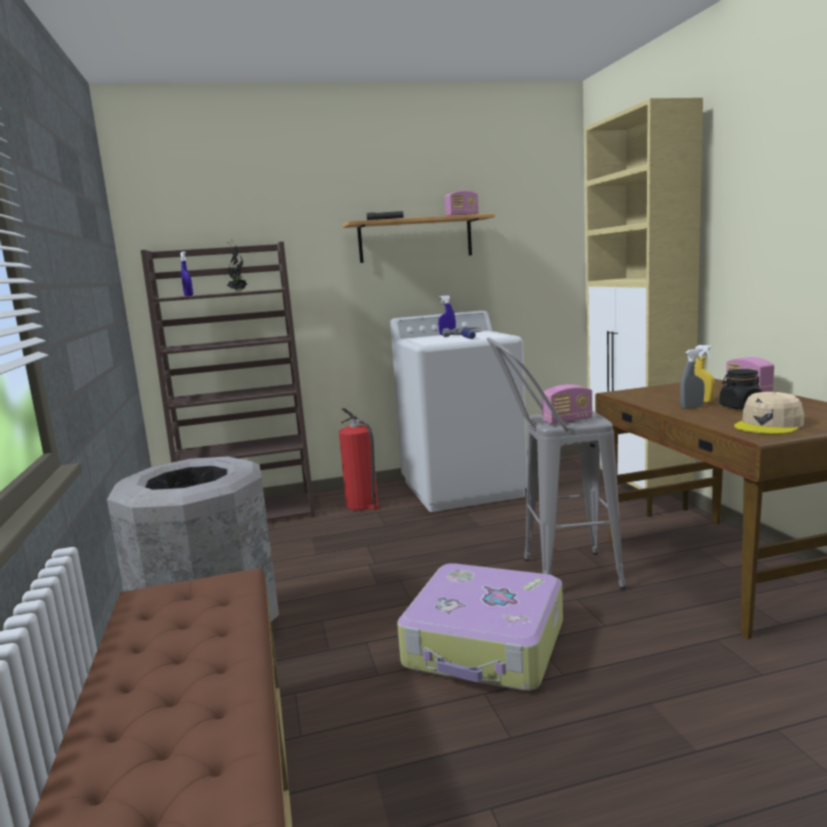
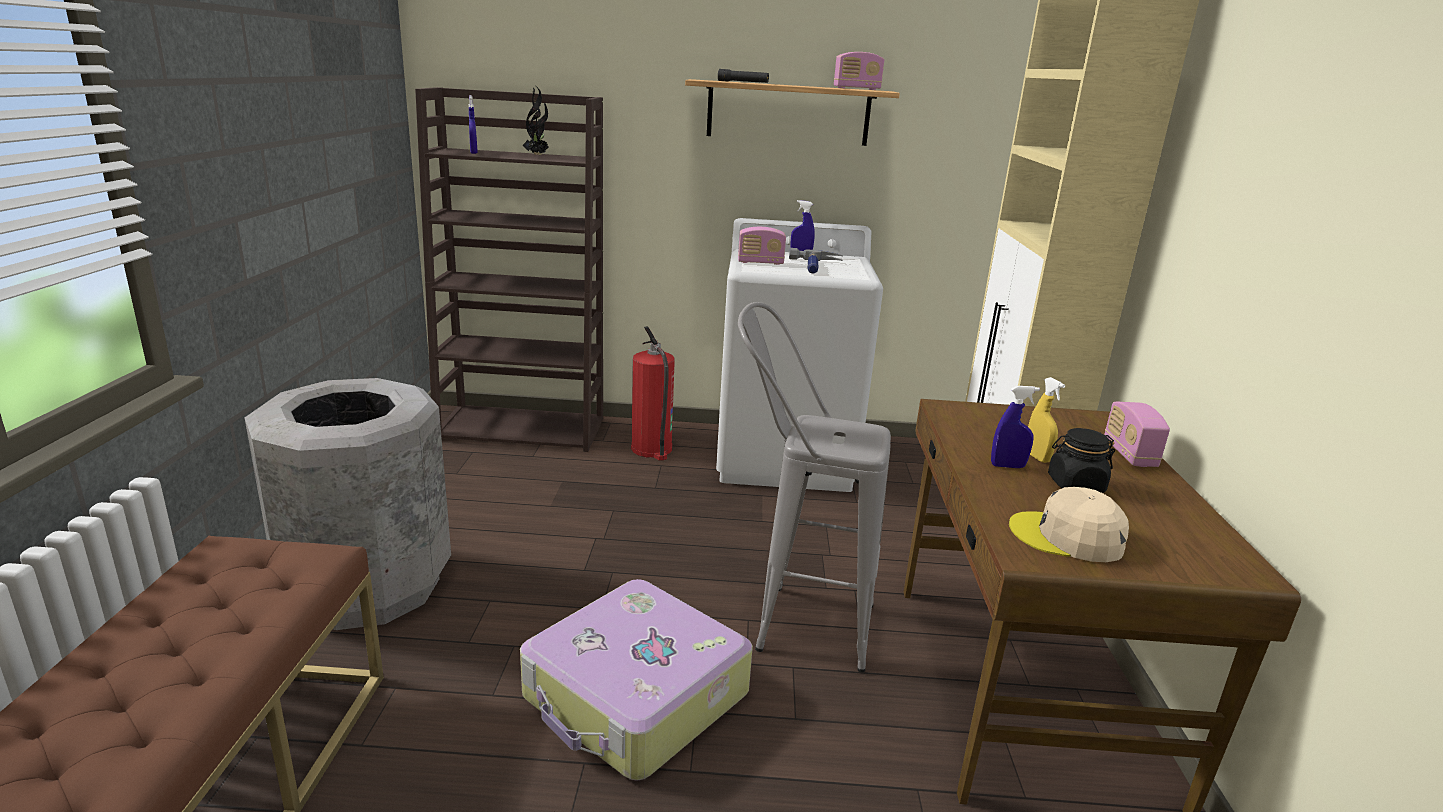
camera: 15 degrees right, 10 degrees up
(567, 420) = (832, 439): radio -> radio (760, 262)
(691, 407) = (1007, 466): grey spray bottle -> blue spray bottle
(769, 425) = (1067, 537): beige cap -> beige cap turned 45 degrees clockwise

